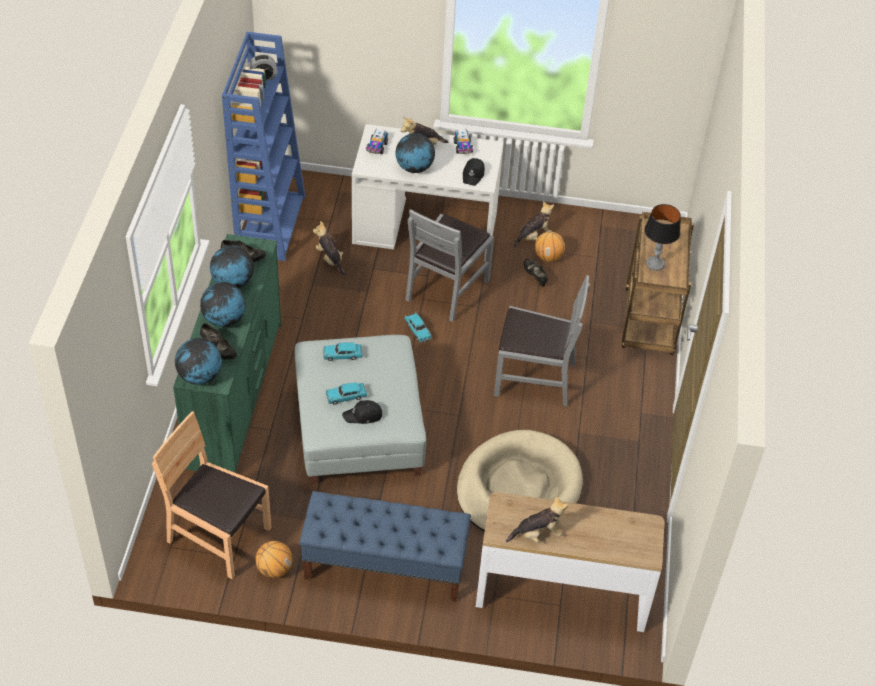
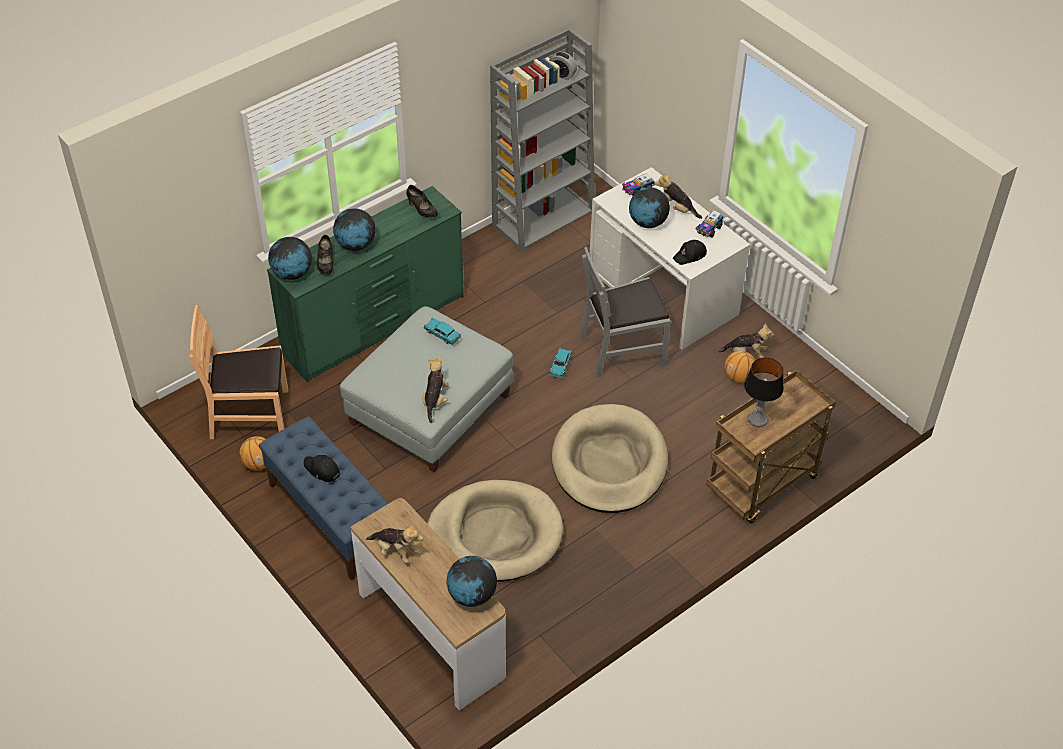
camera: 45 degrees right, 0 degrees up
(218, 536) = (250, 415): brown chair -> brown chair turned 75 degrees counterclockwise
(233, 283) = (393, 223): globe -> globe (471, 595)
(270, 224) = (543, 217): blue bookcase -> grey bookcase
(330, 260) = (557, 271): plush toy -> plush toy (435, 400)
(346, 397) = (408, 365): turquoise toy car -> none
(363, 416) = (403, 387): black cap -> black cap (322, 470)
(534, 378) = (609, 463): grey chair -> beige dog bed
(535, 277) = (707, 386): black shoe -> none

